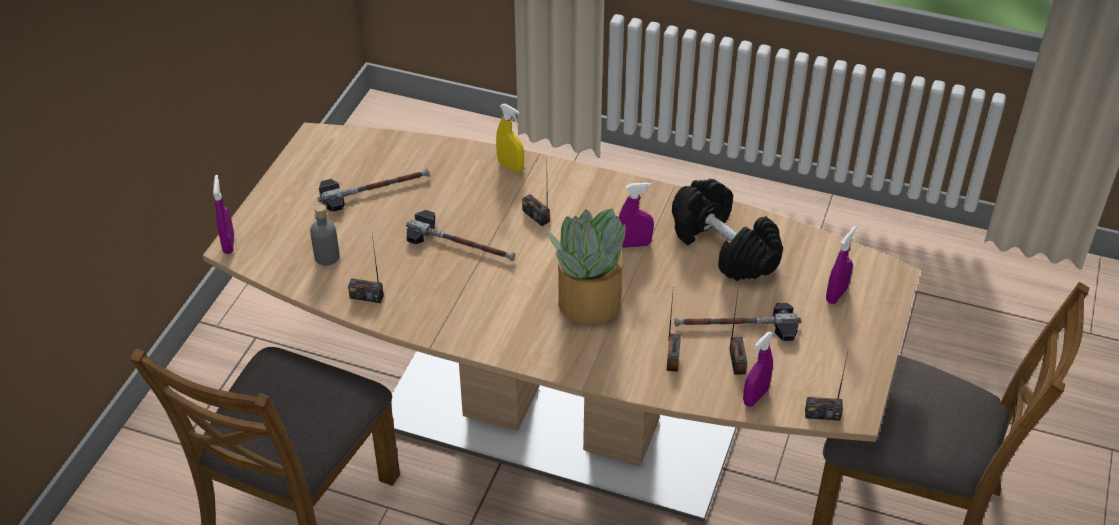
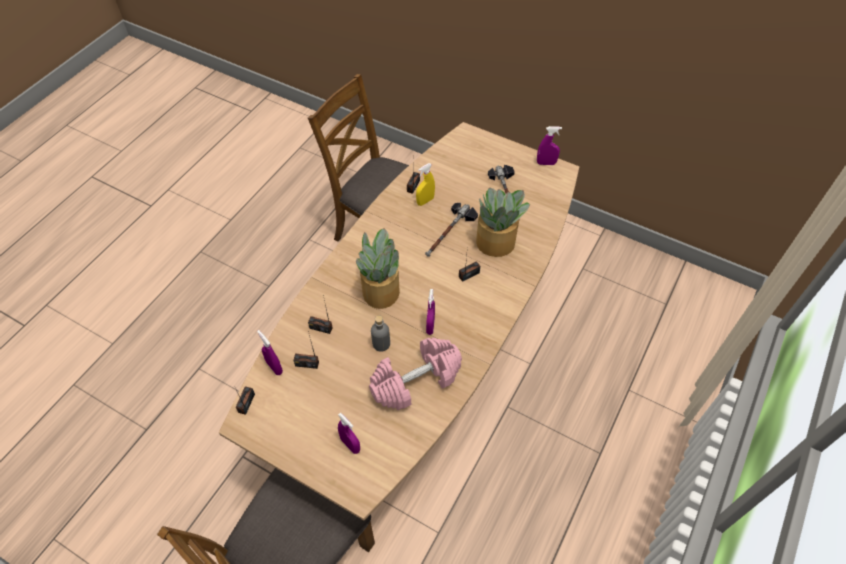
camera: 100 degrees right, 10 degrees up
(229, 244) = (469, 131): purple spray bottle -> purple spray bottle (546, 163)
(327, 257) = (450, 171): grey bottle -> grey bottle (381, 344)
(471, 194) = (496, 243): none -> potted plant
(510, 166) = (522, 267): yellow spray bottle -> yellow spray bottle (425, 201)
(723, 247) = (416, 380): black dumbbell -> pink dumbbell
(736, 327) = (337, 371): hammer -> none

